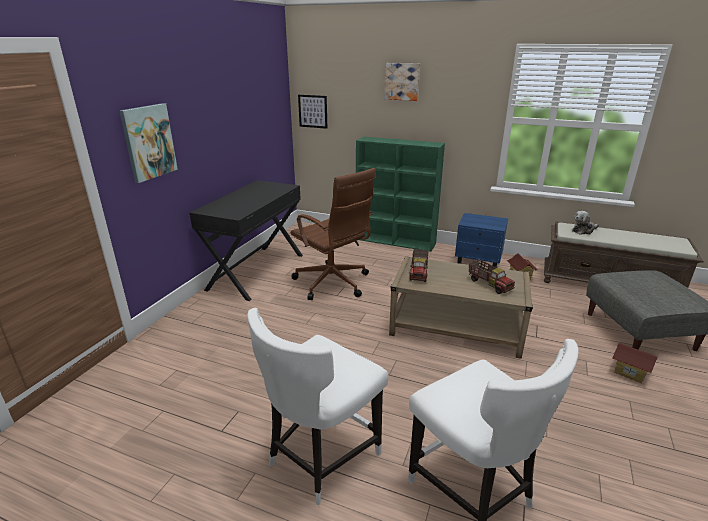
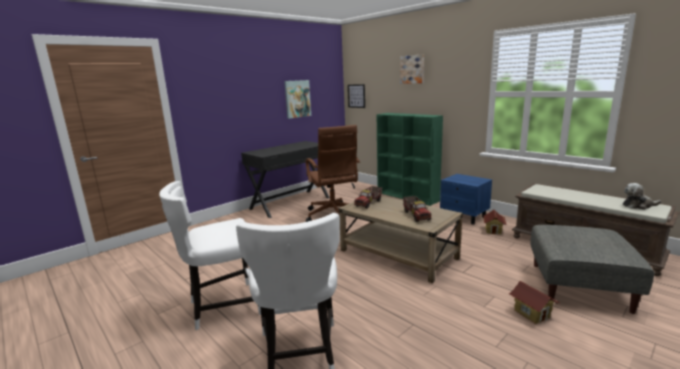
camera: 25 degrees right, 10 degrees down
(148, 142) = (214, 103): picture -> picture (297, 99)
(583, 230) = (553, 191): plush toy -> plush toy (638, 206)

